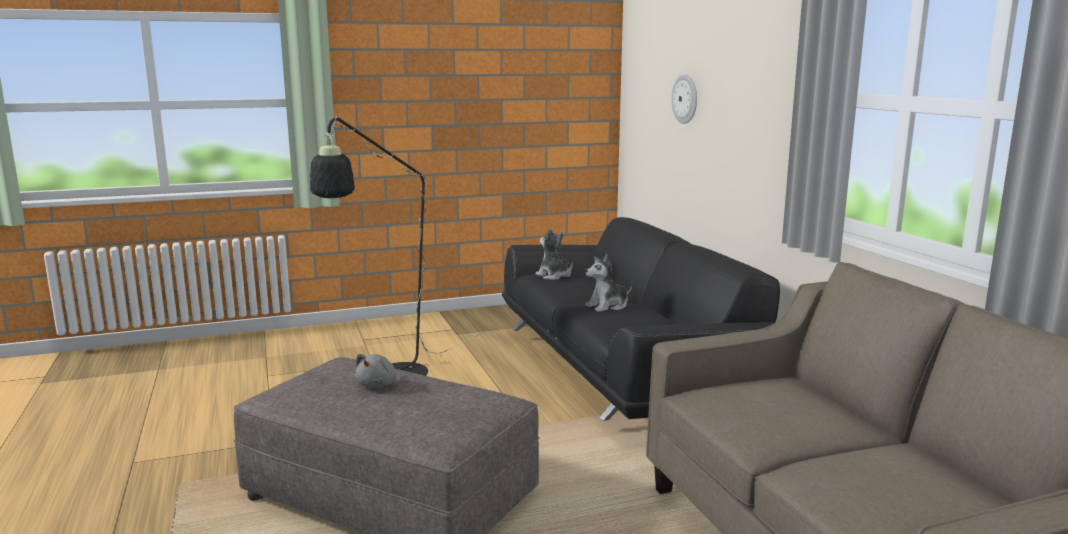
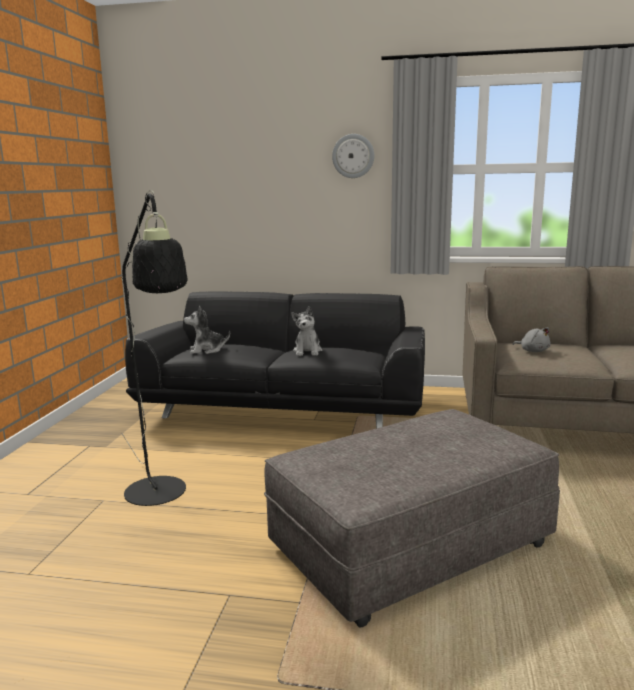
camera: 60 degrees left, 0 degrees up
(378, 385) = (382, 447): grey plush toy -> grey plush toy (533, 351)
(685, 99) = (231, 182): wall clock -> wall clock (353, 156)

